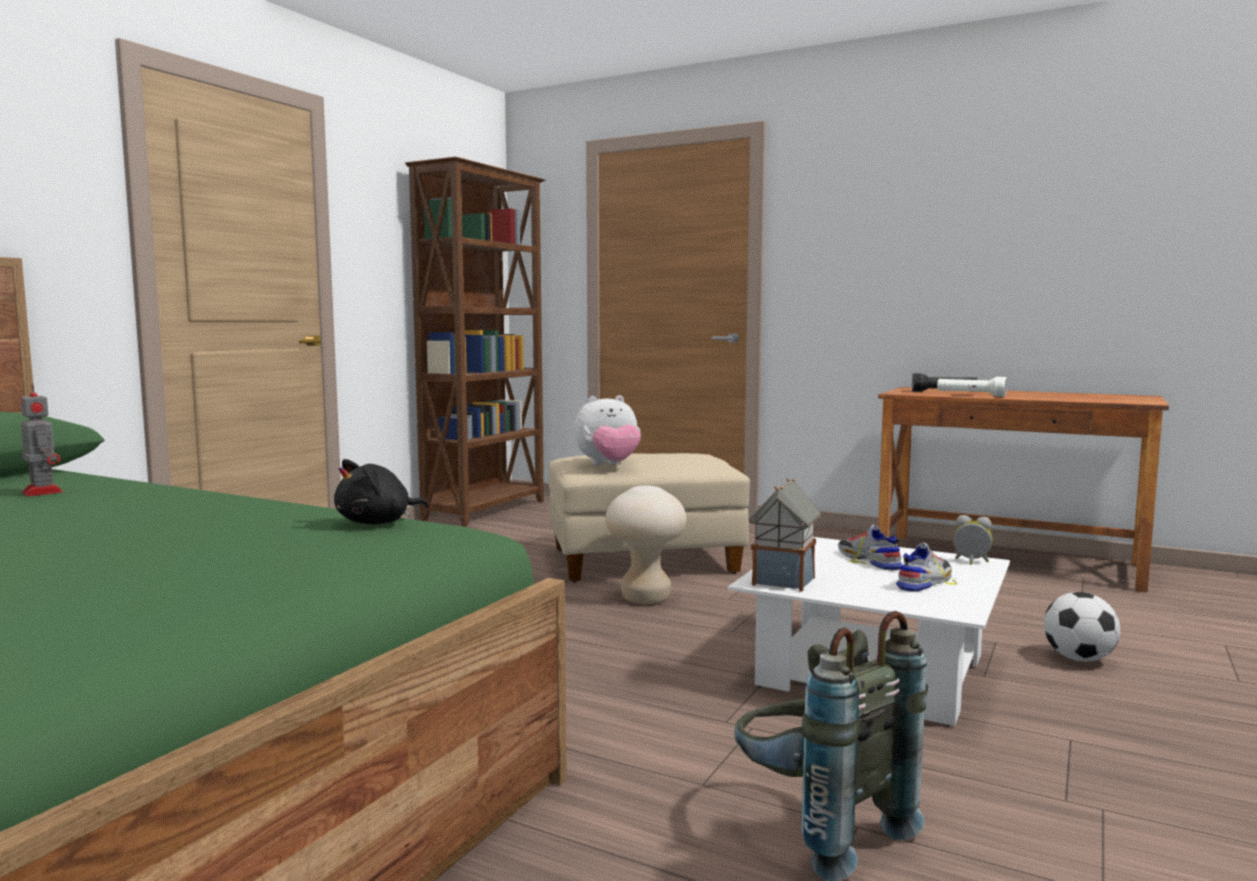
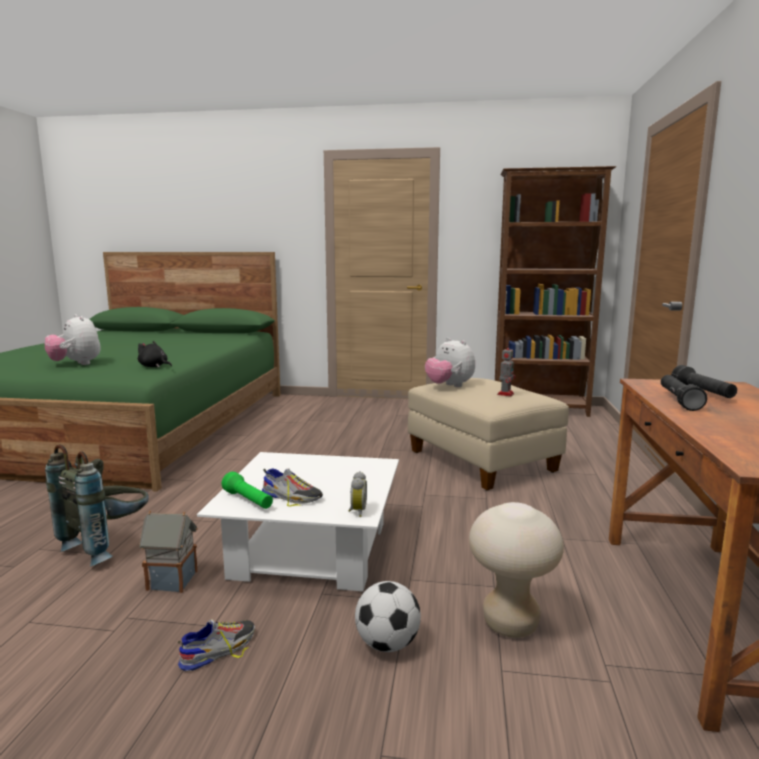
camera: 70 degrees right, 5 degrees up
(42, 492) = (205, 339): toy robot -> toy robot (505, 394)
(185, 577) = (76, 364): none -> plush toy
(645, 598) = (402, 473): beige stool -> beige stool (510, 624)
(783, 580) = (275, 461): toy house -> toy house (173, 580)
(869, 560) = (339, 480): shoe -> shoe (219, 649)
(938, 599) = (248, 501): none -> green flashlight
(970, 395) = (678, 400): white flashlight -> black flashlight

